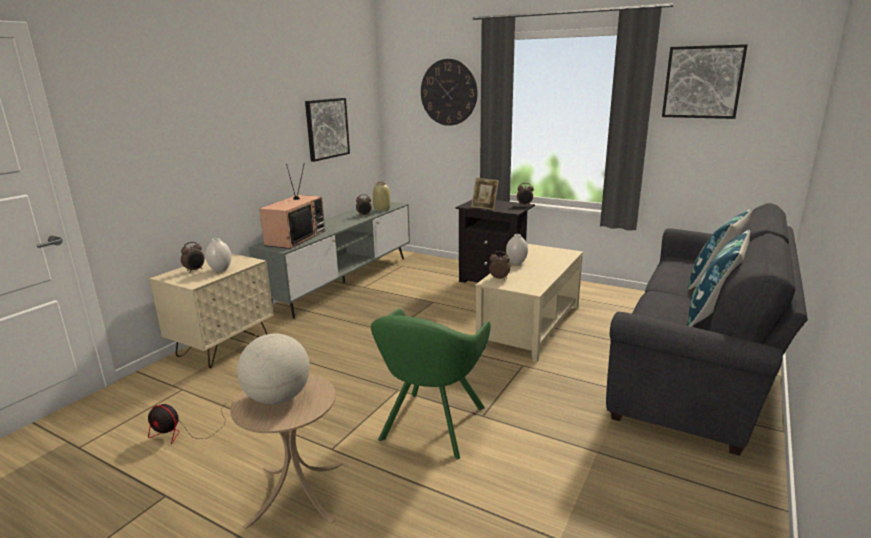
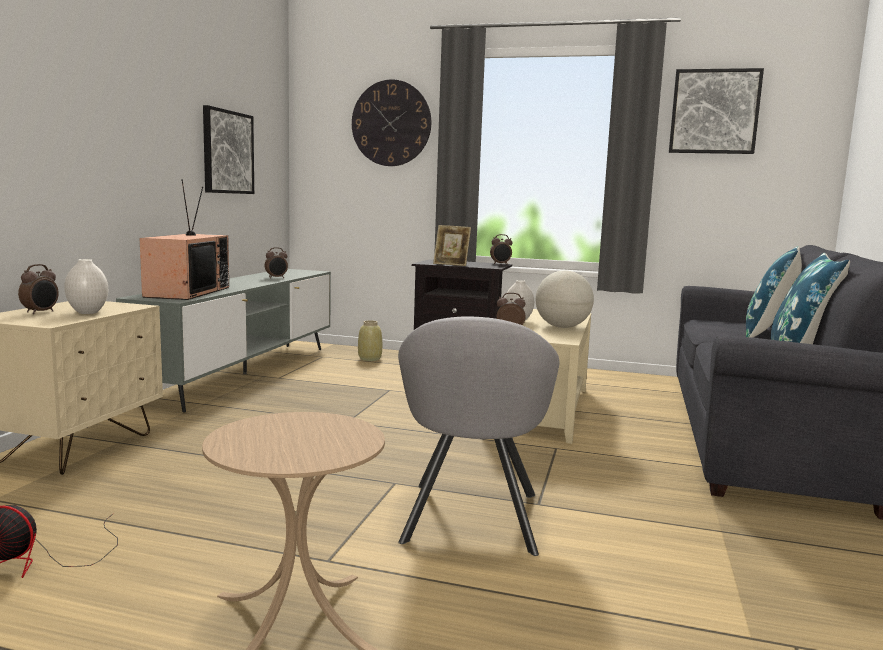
camera: 15 degrees left, 10 degrees down
(278, 398) = (284, 438): globe -> globe (562, 327)
(382, 209) = (298, 274): beige vase -> beige vase (370, 359)
(431, 426) = (471, 520): green armchair -> grey armchair

